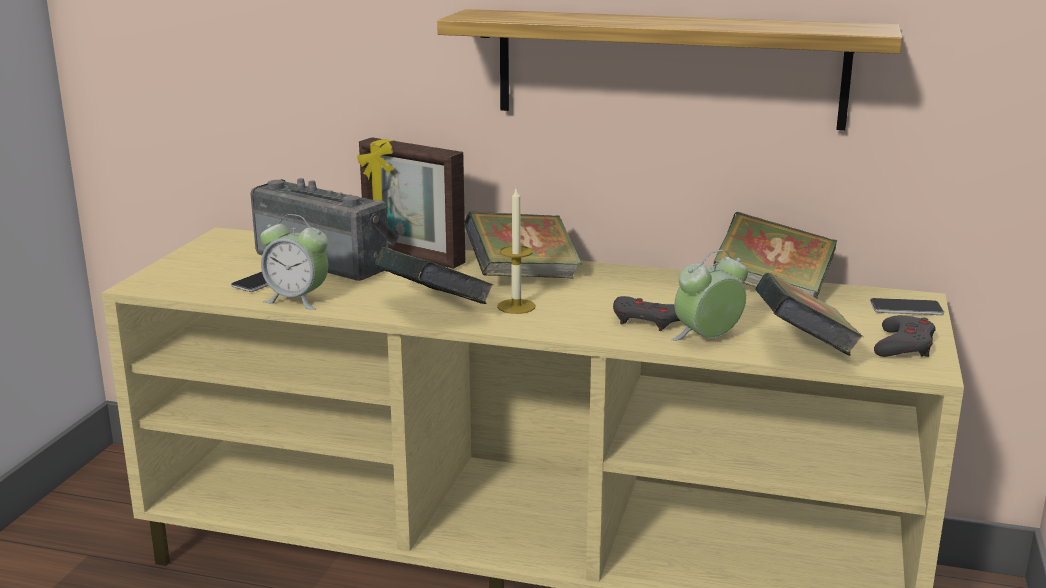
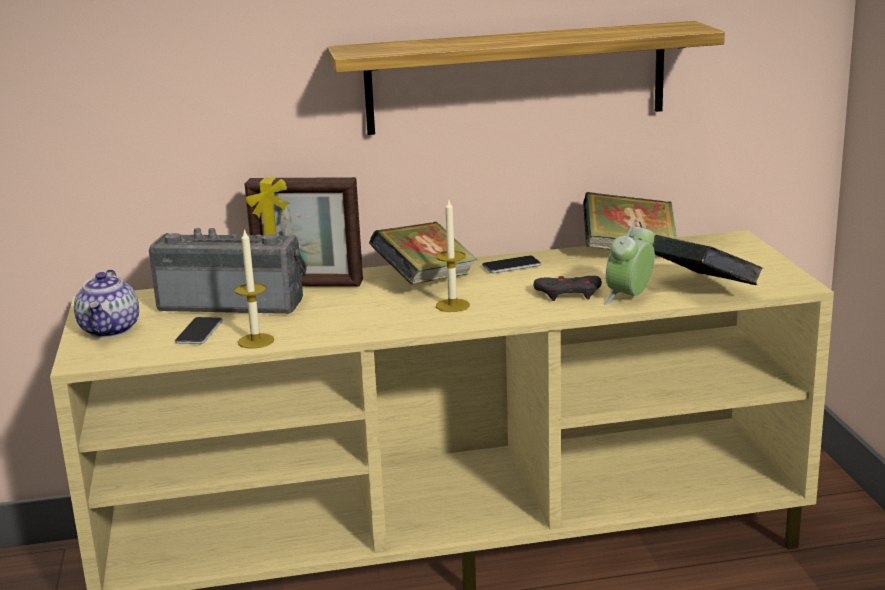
camera: 25 degrees left, 0 degrees up
(200, 263) = (111, 330): none -> teapot
(297, 300) = (256, 341): alarm clock -> candle
(434, 309) = (388, 322): book -> none
(904, 345) = (765, 272): grey game controller -> none
(906, 308) = (736, 246): phone -> phone (511, 266)

